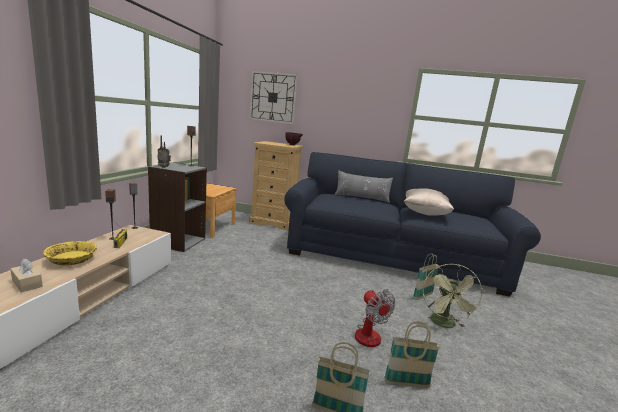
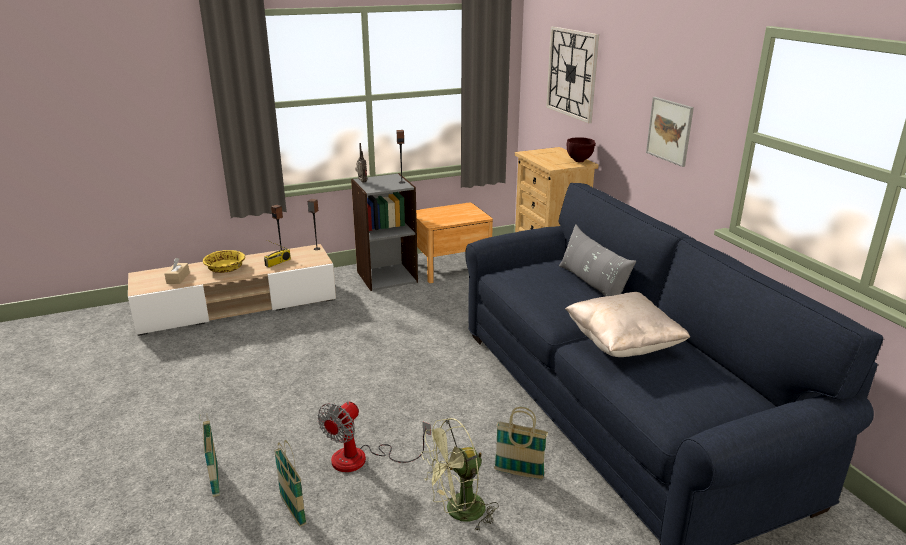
camera: 55 degrees right, 10 degrees up
(358, 120) = (669, 131): none -> picture

